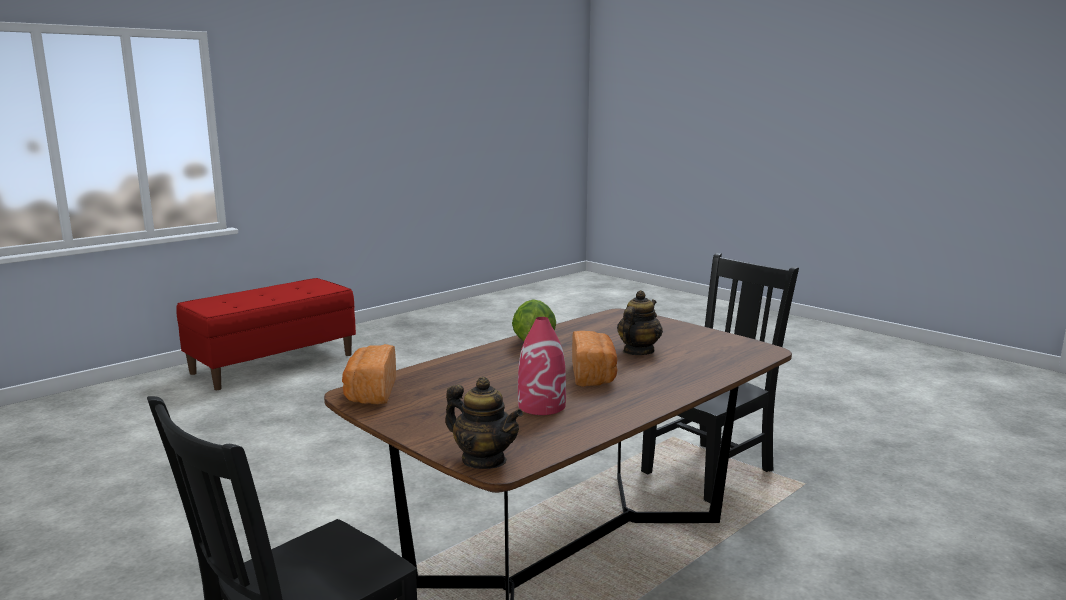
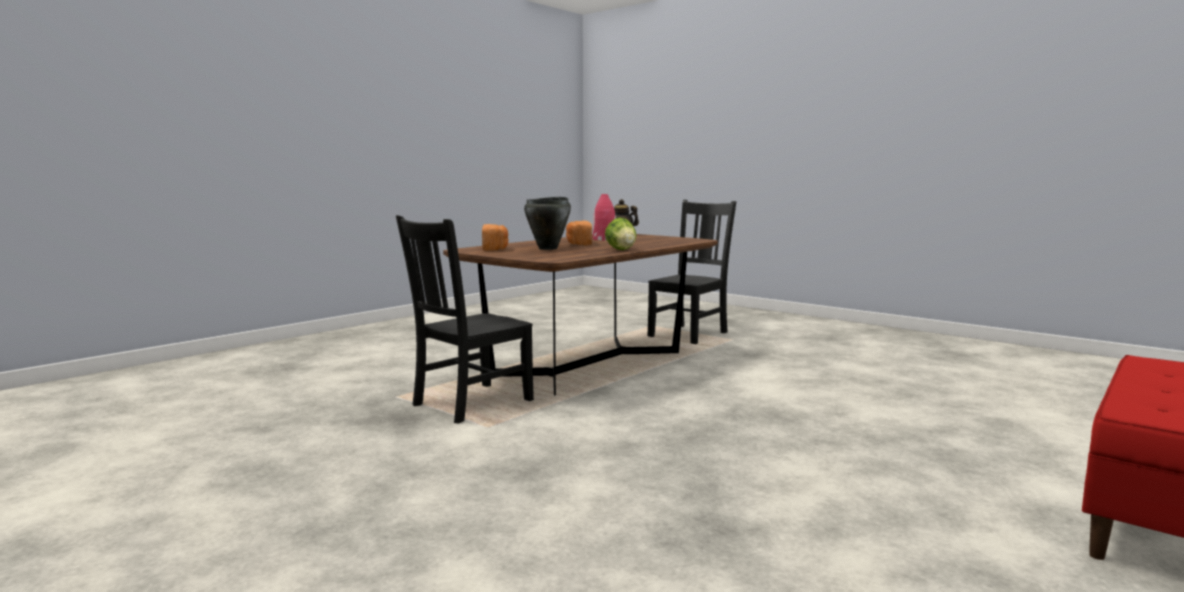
camera: 175 degrees right, 5 degrees down
(370, 392) = (694, 240): bread -> bread (495, 249)
(638, 351) = (548, 248): teapot -> black cooking pot

